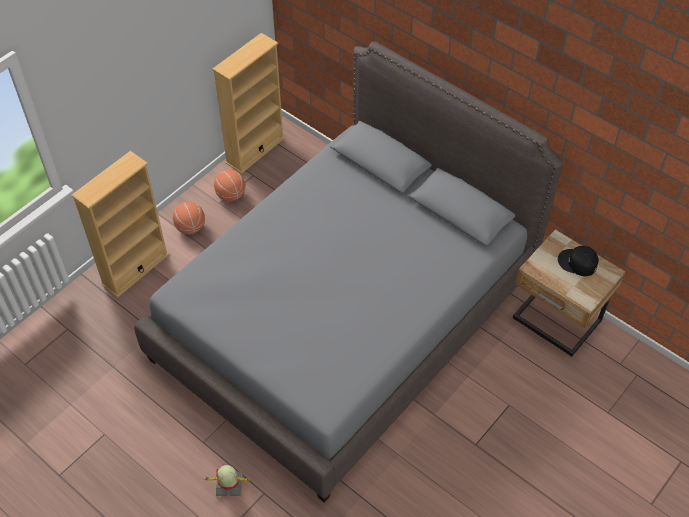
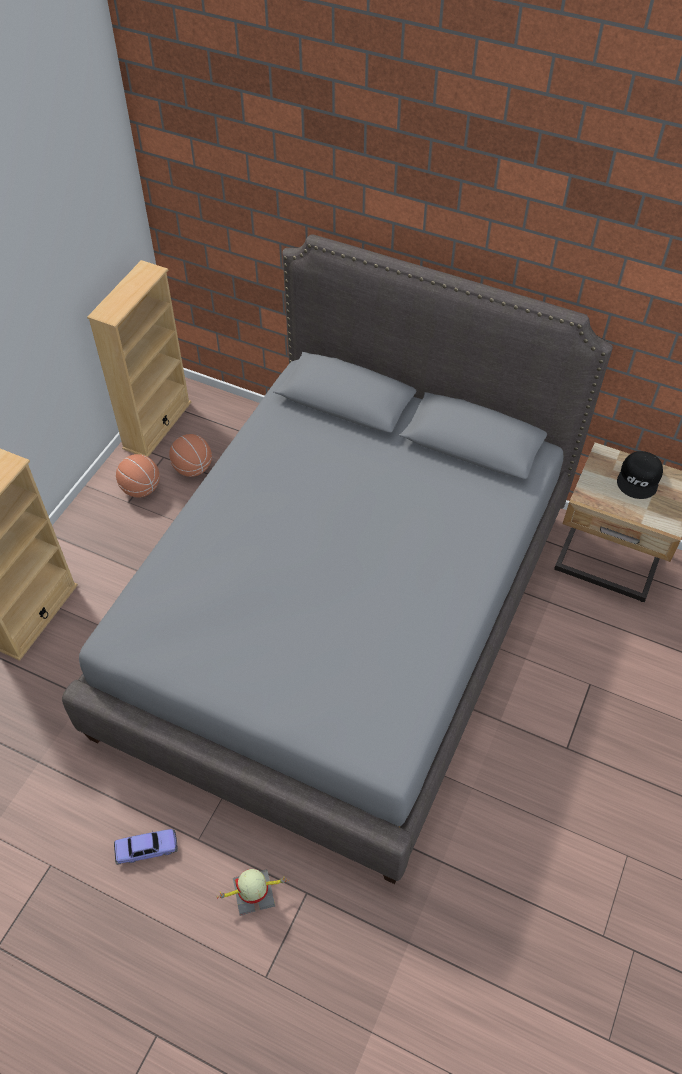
camera: 15 degrees left, 0 degrees up
(168, 439) = (147, 849): none -> toy car
(190, 227) = (98, 542): basketball -> basketball (193, 468)
(577, 263) = (639, 479): black cap -> black cap turned 75 degrees counterclockwise

